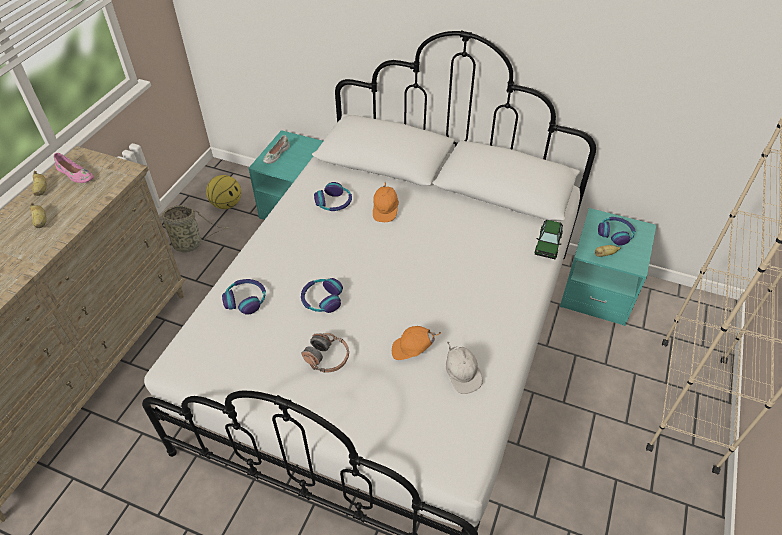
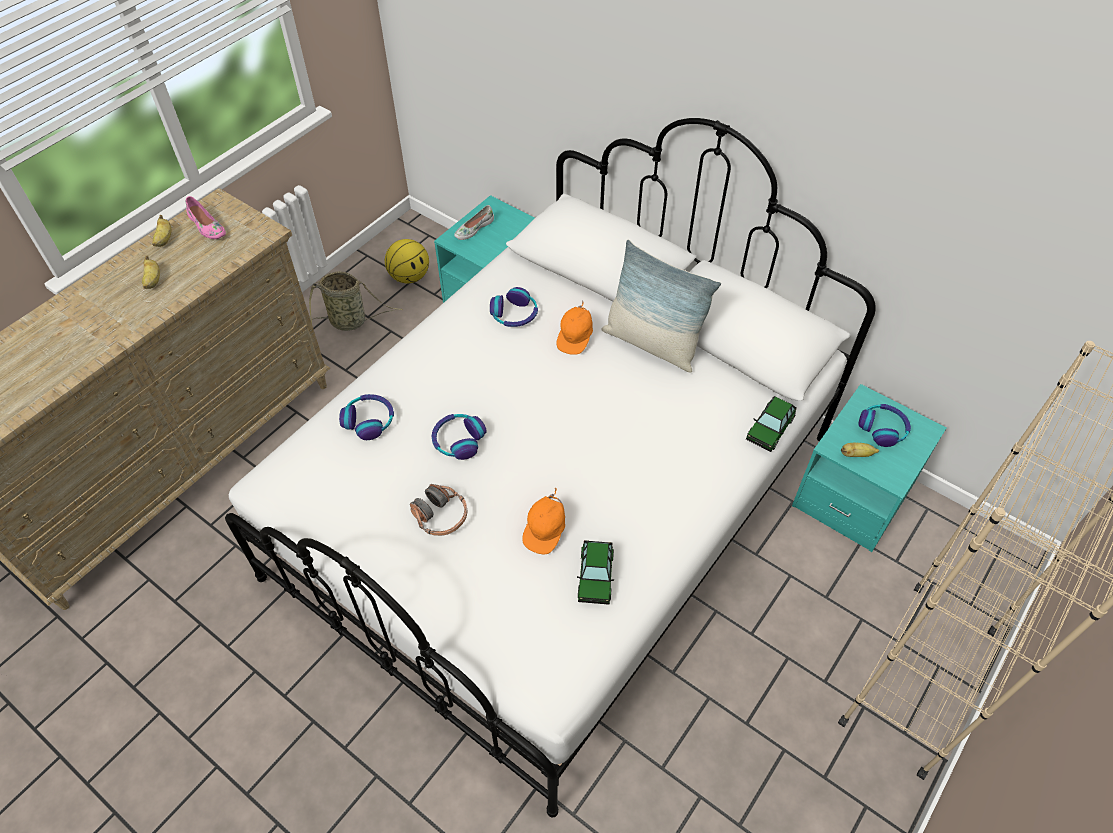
camera: 15 degrees right, 5 degrees up
(412, 350) = (545, 531): orange cap -> orange cap turned 75 degrees counterclockwise
(443, 204) = (652, 343): none -> pillow
(462, 374) = (595, 576): white cap -> toy car

